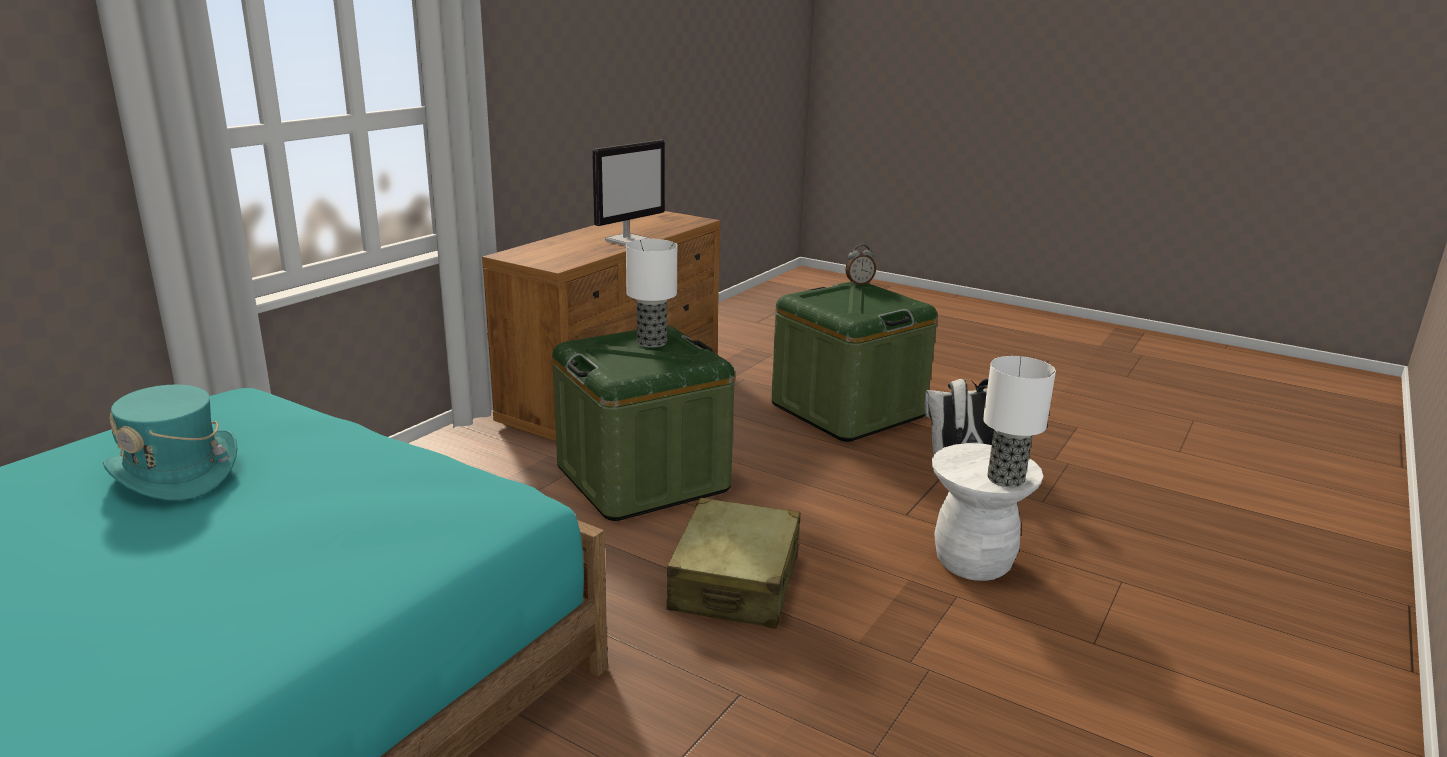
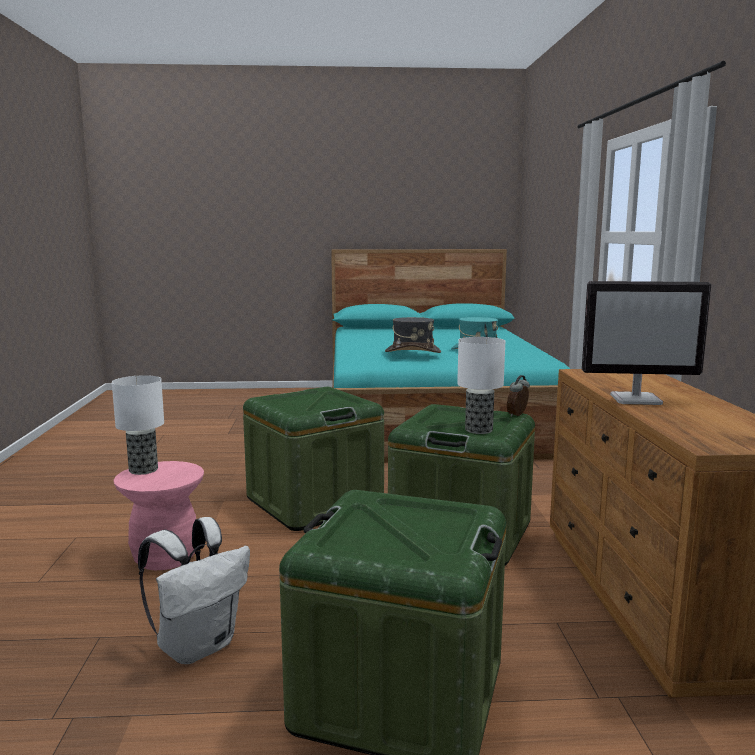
camera: 145 degrees right, 10 degrees down
(365, 474) = (412, 352): none -> grey hat
(627, 240) = (636, 399): monitor -> monitor turned 90 degrees counterclockwise
(735, 582) = (314, 502): beige suitcase -> green storage box
(859, 283) = (446, 564): alarm clock -> alarm clock (518, 415)
(973, 562) = (165, 557): white stool -> pink stool

